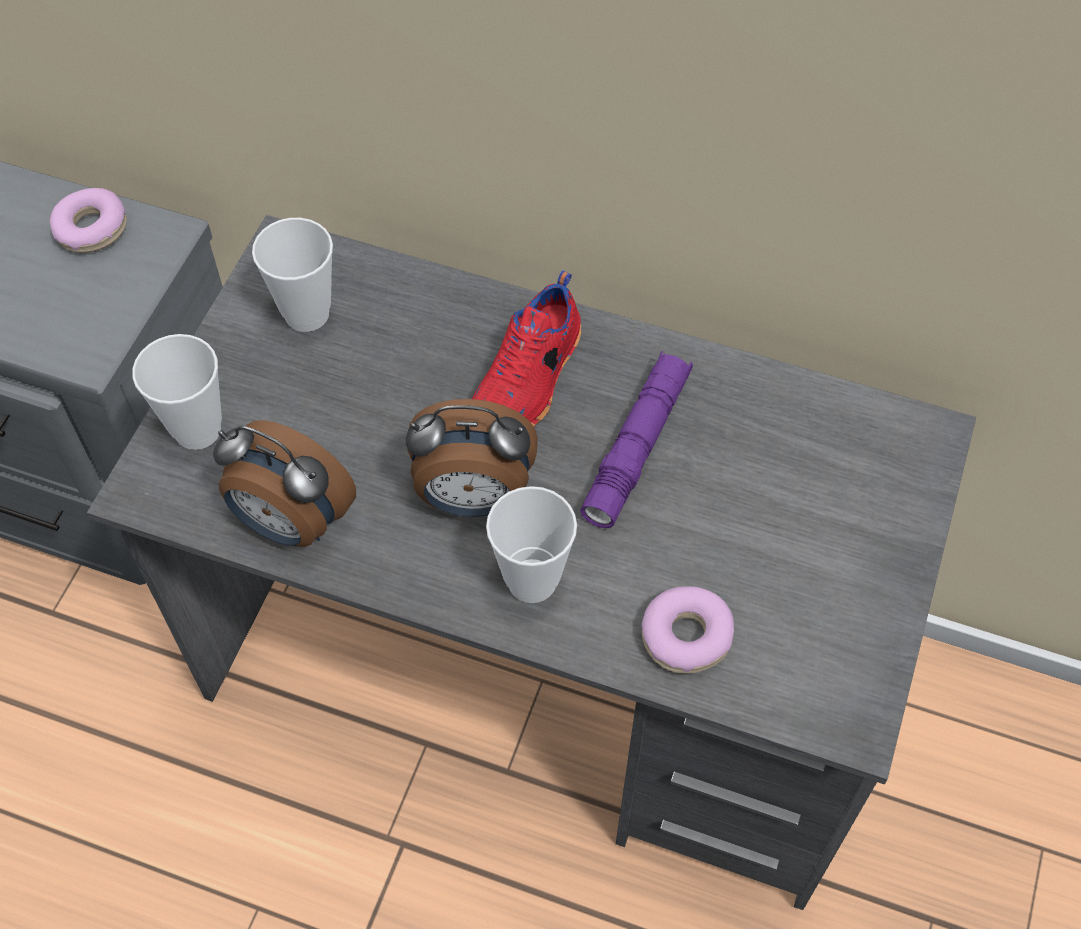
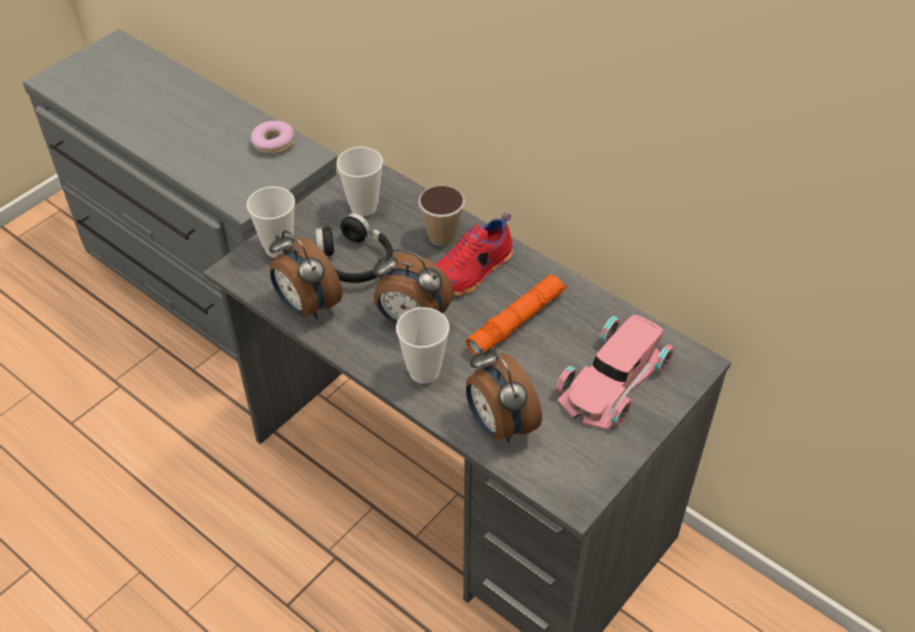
camera: 20 degrees right, 10 degrees down
(333, 416) = (354, 261): none -> black headphones
(456, 331) = (442, 237): none -> cup
(636, 446) = (516, 321): purple flashlight -> orange flashlight
(686, 636) = (498, 425): donut -> alarm clock
(818, 501) = (611, 379): none -> pink toy car

